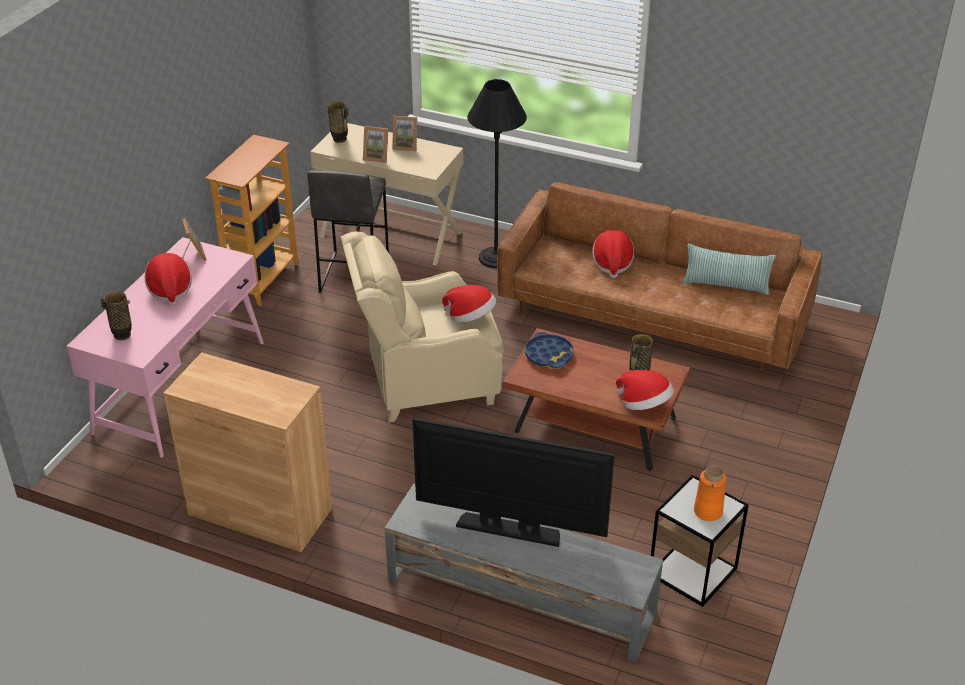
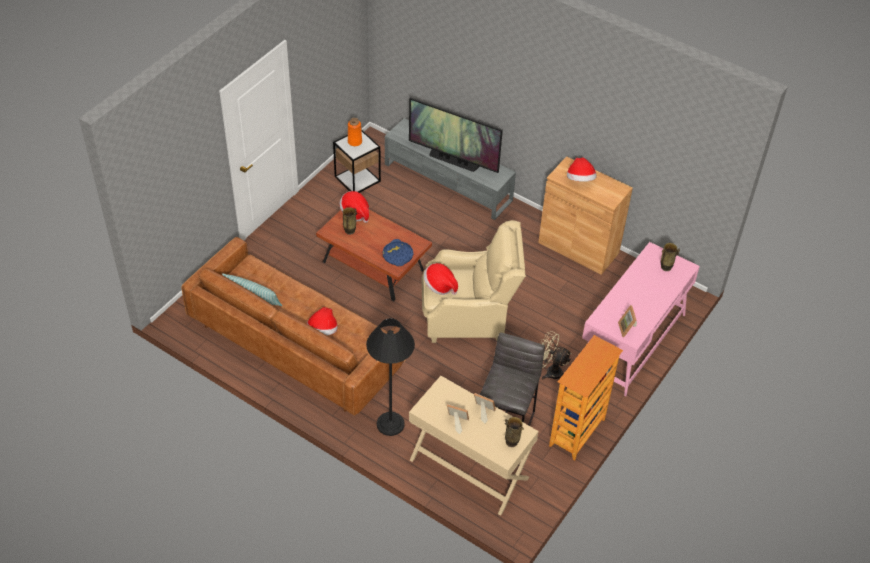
camera: 170 degrees left, 10 degrees up
(170, 290) = (640, 299): hat -> hat (580, 180)
(301, 335) = (550, 371): none -> beige fan

